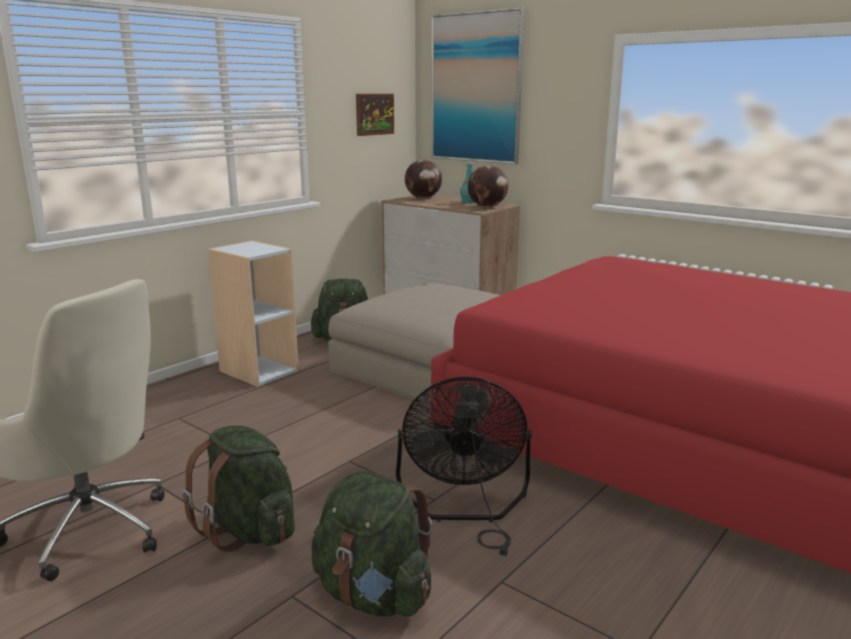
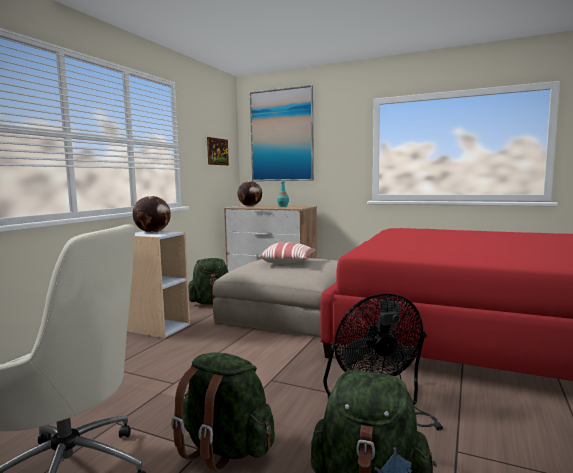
camera: 15 degrees left, 10 degrees down
(438, 298) = (288, 262): none -> pillow
(487, 207) = (298, 207): globe -> globe (153, 232)

